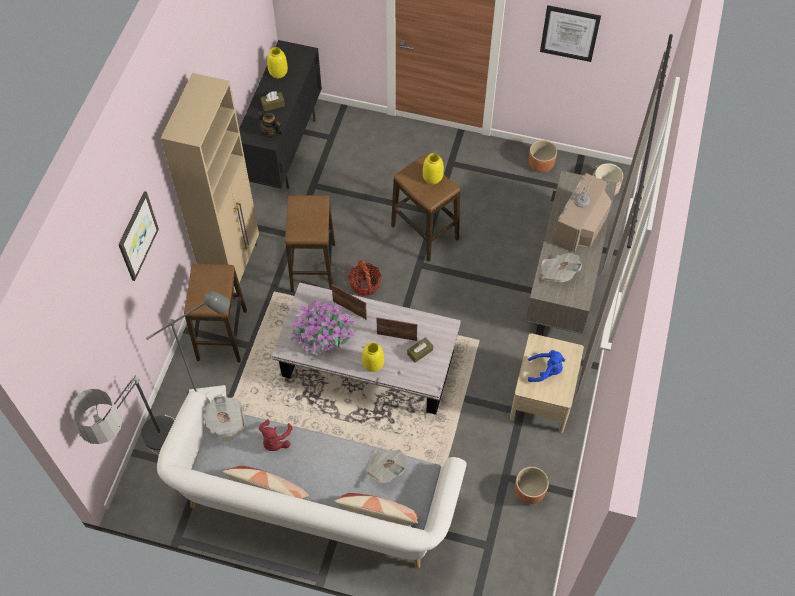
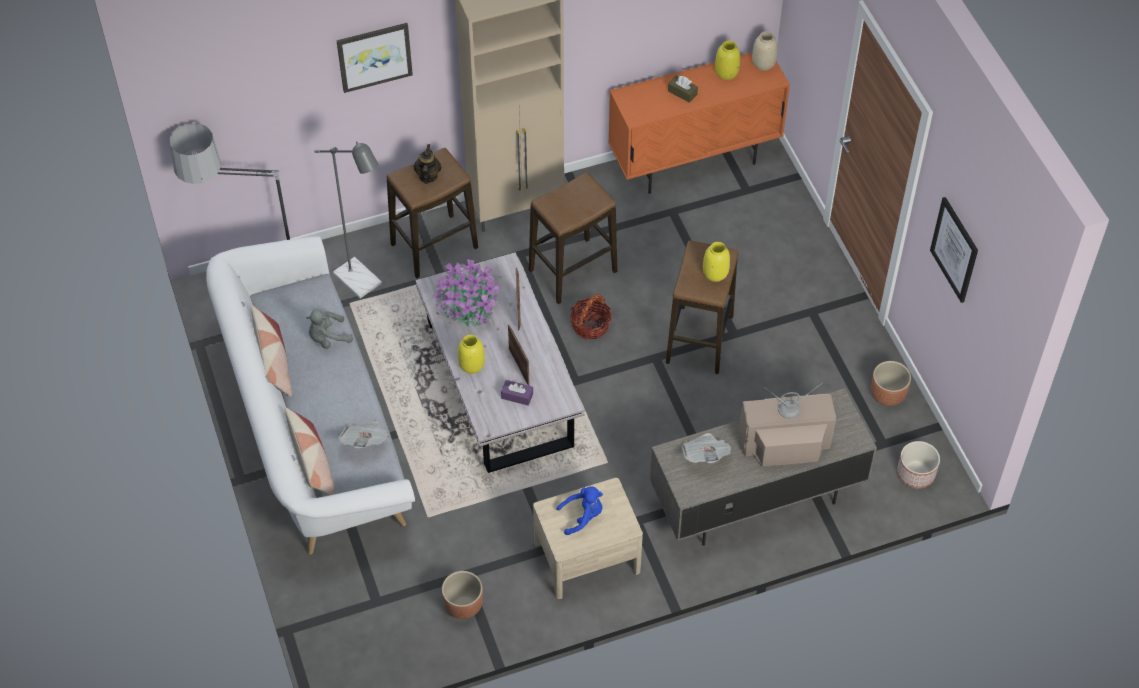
camera: 55 degrees right, 5 degrees down
(226, 424) = (316, 290): newspaper -> none
(271, 132) = (646, 112): teapot -> teapot (427, 176)
(275, 441) = (328, 338): red plush toy -> grey plush toy
(284, 150) = (694, 162): black cabinet -> orange cabinet
(288, 50) = (763, 63): none -> beige vase
(420, 352) = (517, 396): brown tissue box -> purple tissue box
(546, 371) = (583, 516): blue plush toy -> blue plush toy turned 75 degrees counterclockwise

